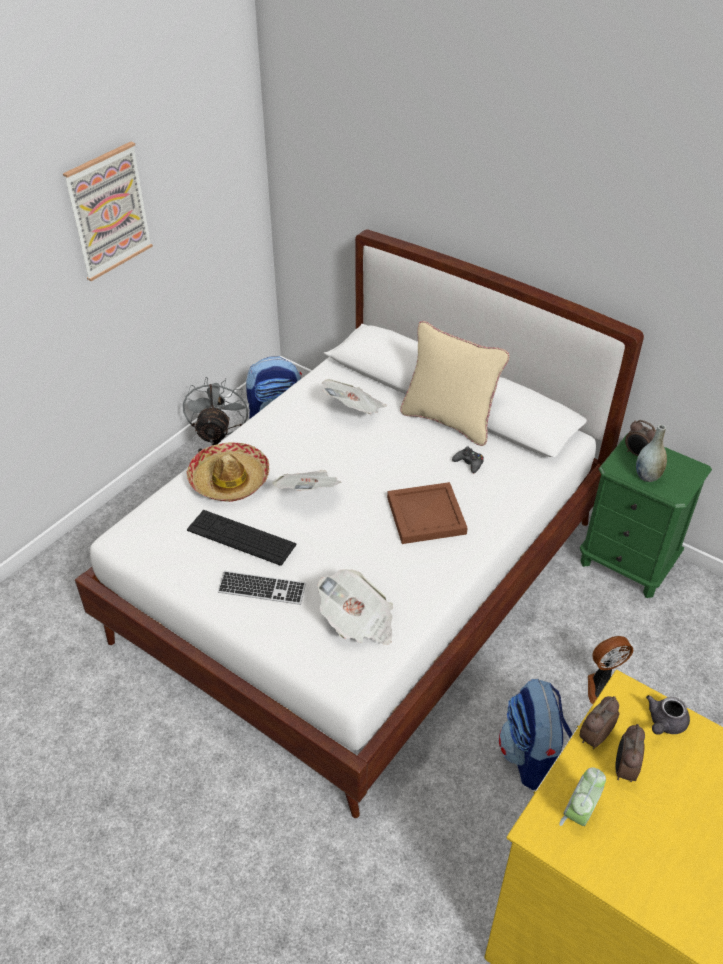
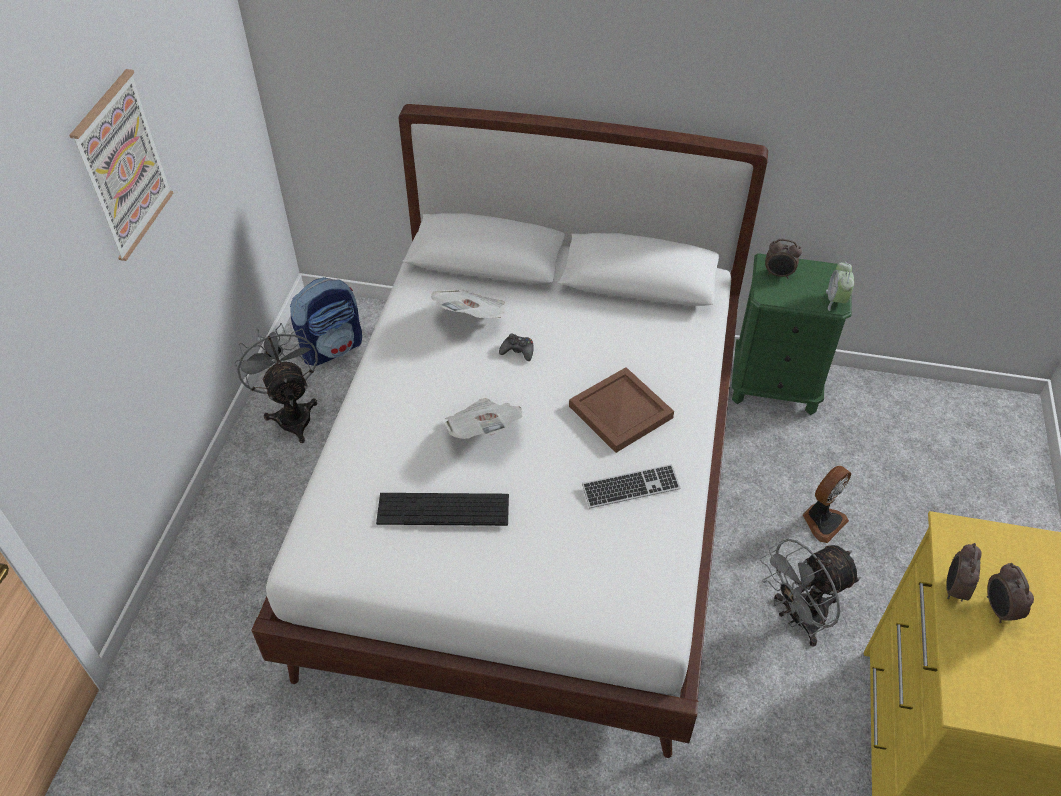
camera: 25 degrees left, 5 degrees up
(229, 480) = (386, 446): hat -> none
(262, 589) = (502, 560): keyboard -> keyboard (630, 488)
(358, 622) = (625, 556): newspaper -> none
(449, 420) = (578, 297): beige pillow -> none
(469, 463) = (627, 338): black game controller -> black game controller (518, 351)
(532, 757) = (798, 619): backpack -> grey fan
(579, 813) = (989, 672): alarm clock -> alarm clock (836, 301)
(647, 476) = (801, 295): grey vase -> none
(664, 723) = (1003, 548): grey teapot -> none

